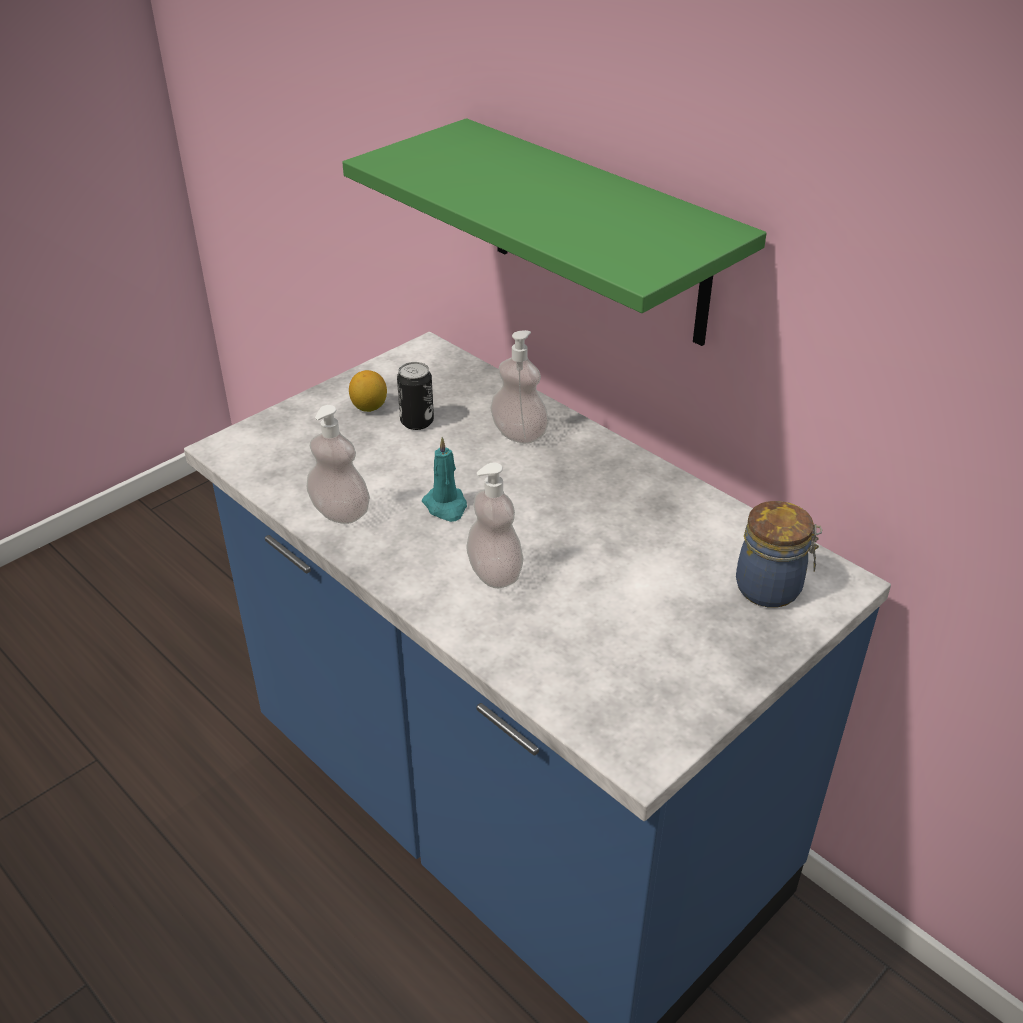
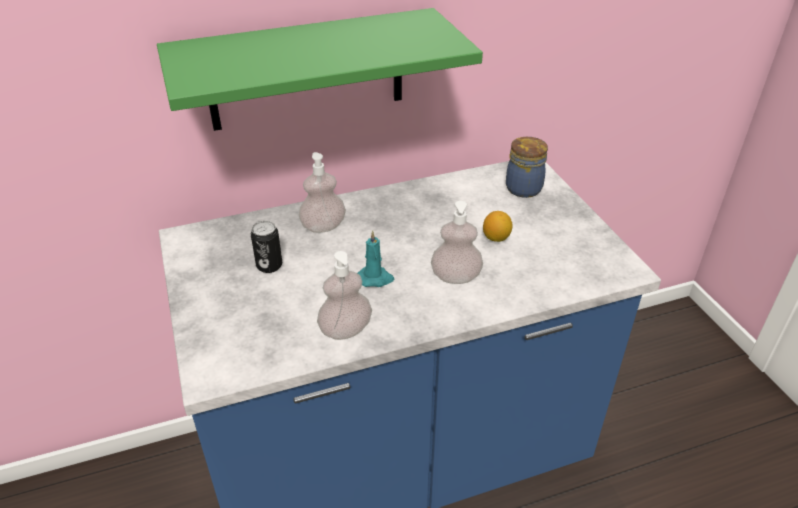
camera: 65 degrees left, 0 degrees up
(369, 407) = (229, 284): lemon -> lemon (496, 238)

